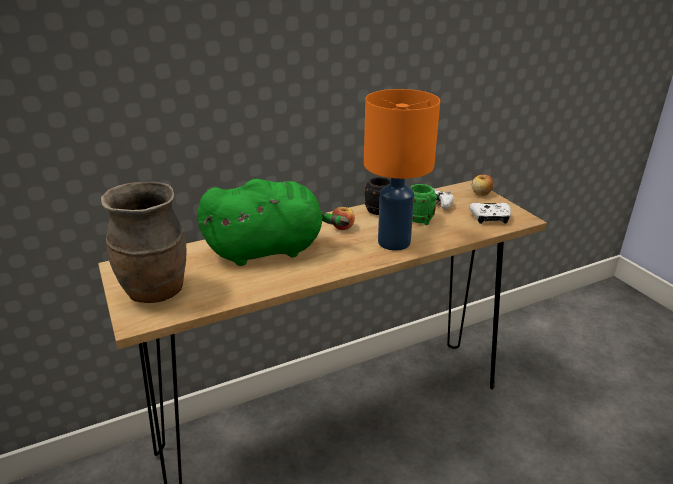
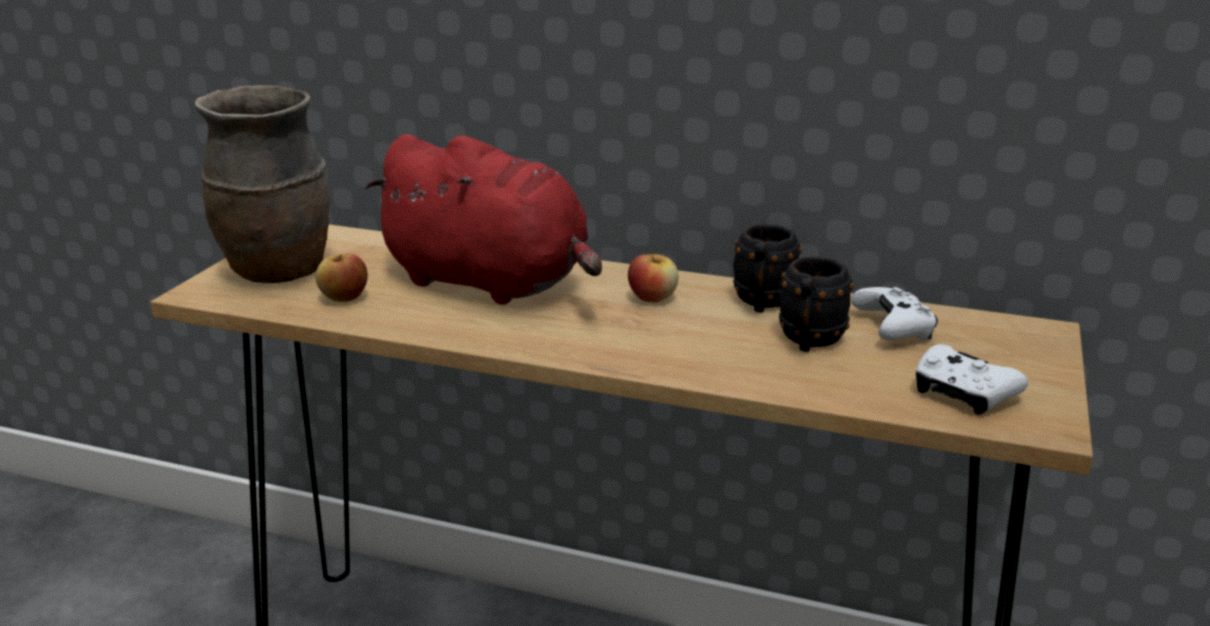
camera: 45 degrees right, 5 degrees down
(270, 249) = (492, 283): green plush toy -> red plush toy
(395, 242) = (690, 351): orange table lamp -> none
(421, 221) = (809, 342): green mug -> black mug
(481, 194) = (1038, 350): apple -> apple (344, 298)

